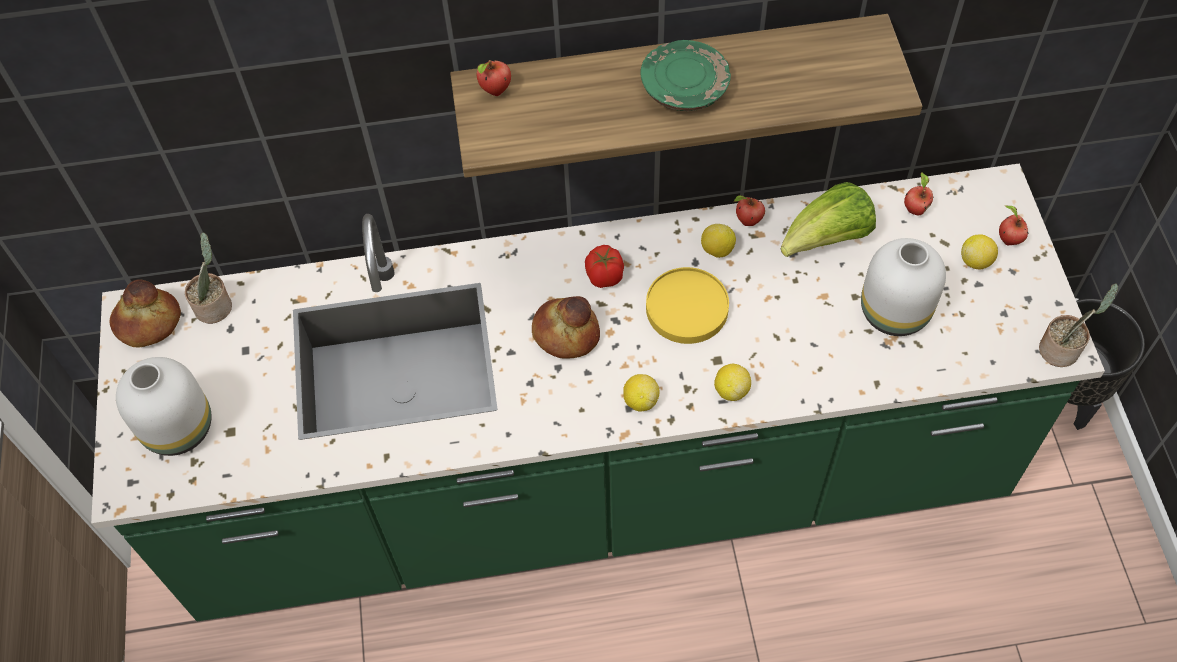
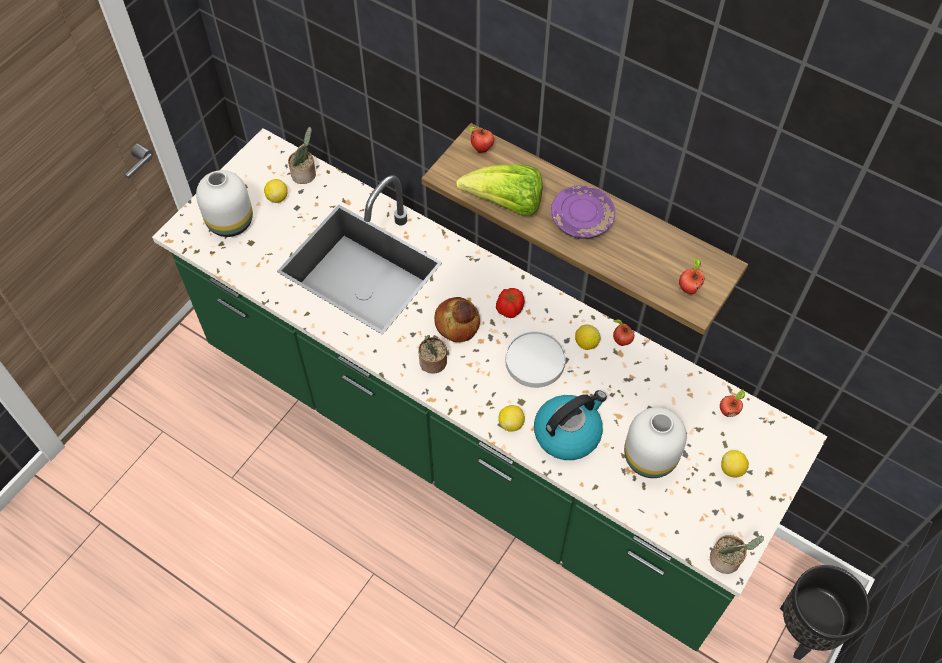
camera: 40 degrees right, 0 degrees up
(148, 323) = (267, 159): bread -> none
(585, 396) = (432, 363): none -> potted plant
(640, 400) = (458, 389): lemon -> lemon (277, 197)
(684, 87) = (582, 219): green plate -> purple plate
(686, 308) = (535, 361): yellow plate -> white plate
(795, 353) = (568, 433): none -> kettle
(826, 240) = (655, 387): lettuce -> lettuce (506, 204)
(1007, 239) = (766, 473): apple -> apple (688, 288)

